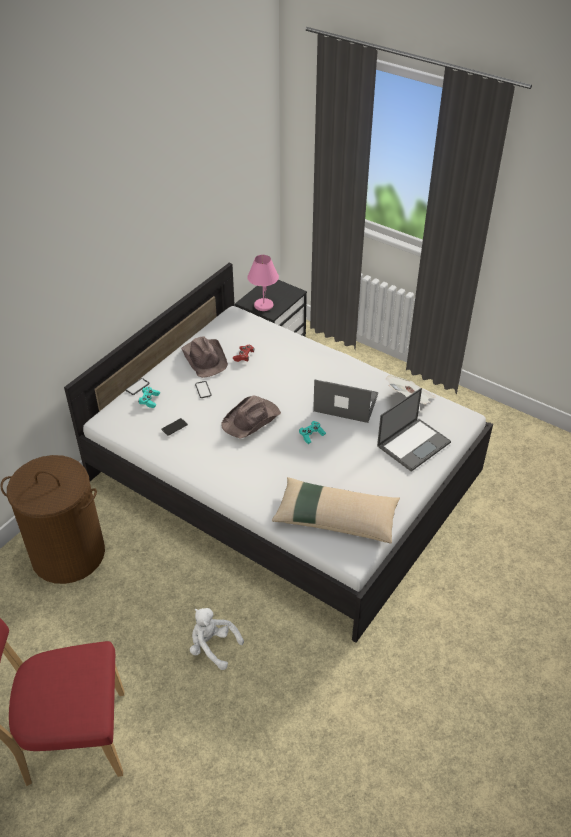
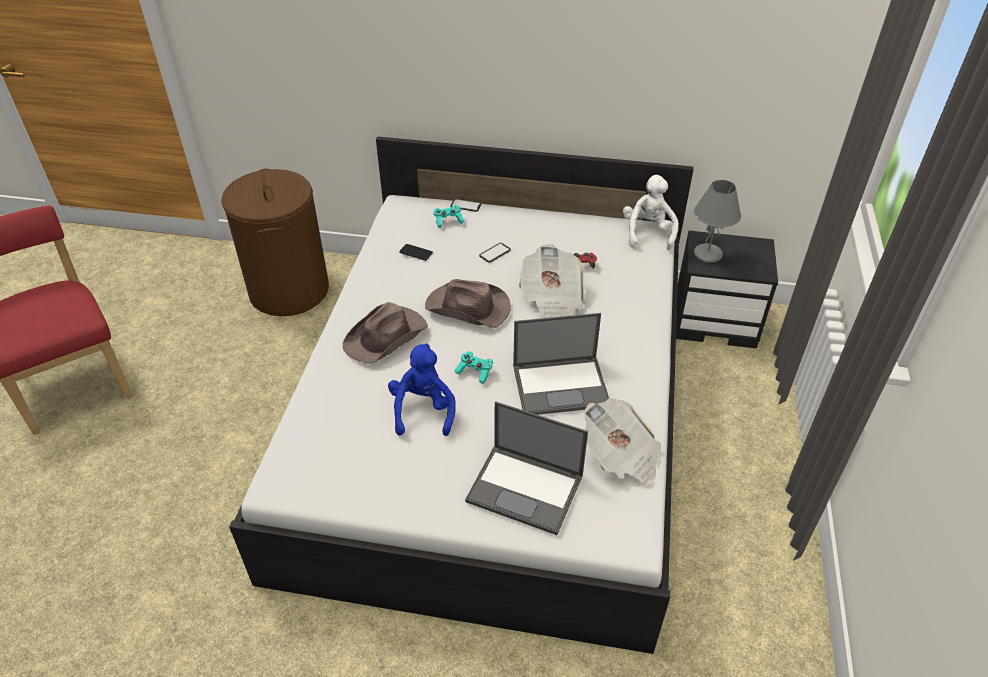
camera: 65 degrees right, 0 degrees up
(205, 358) = (551, 236): brown hat -> brown hat (386, 336)
(212, 646) = (207, 446): white plush toy -> white plush toy (648, 233)
(263, 305) = (707, 254): pink table lamp -> grey table lamp
(267, 380) = (552, 298): none -> newspaper
(329, 469) = (423, 410): none -> blue plush toy
(336, 517) = (338, 444): beige pillow -> none
(345, 402) = (562, 385): laptop -> laptop turned 90 degrees clockwise

